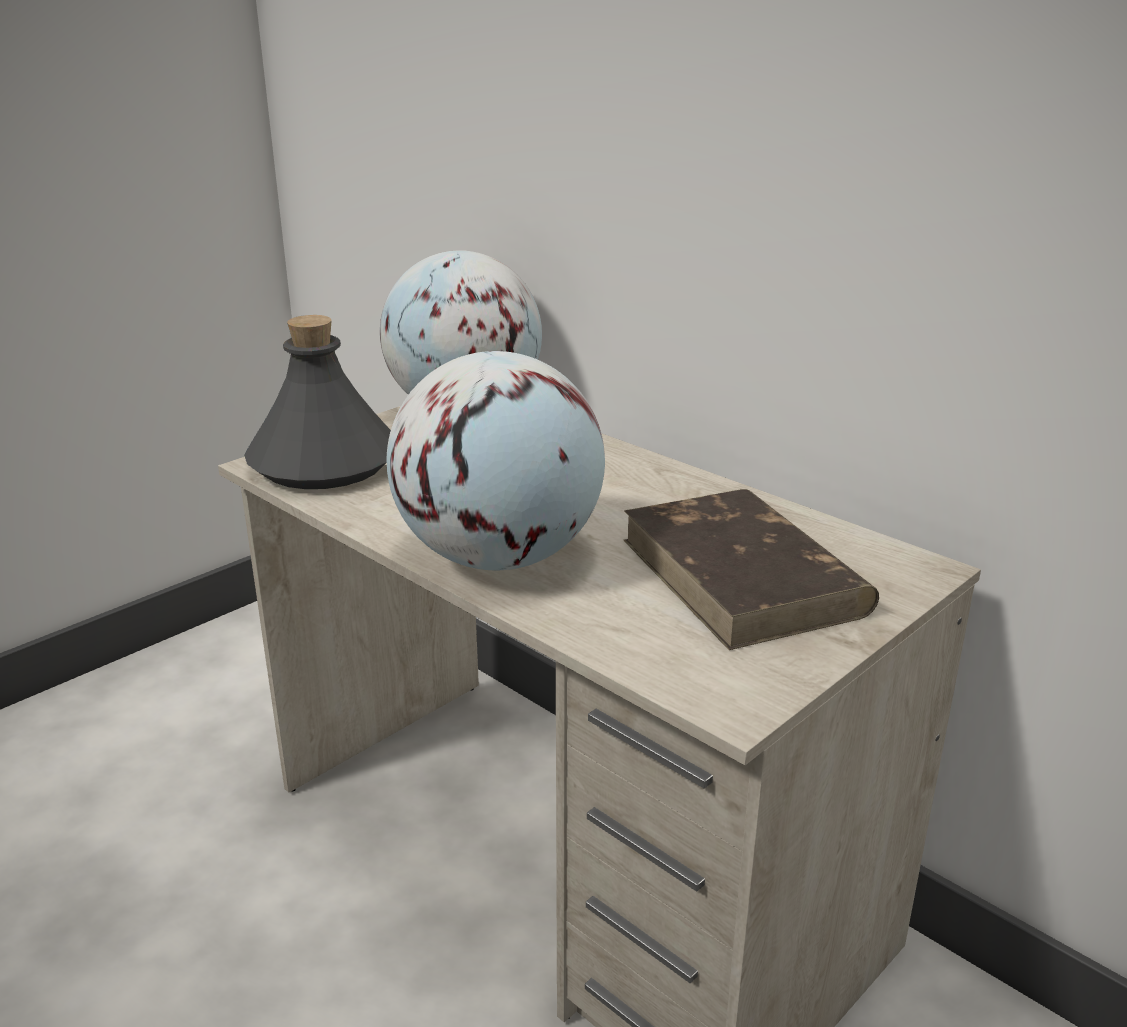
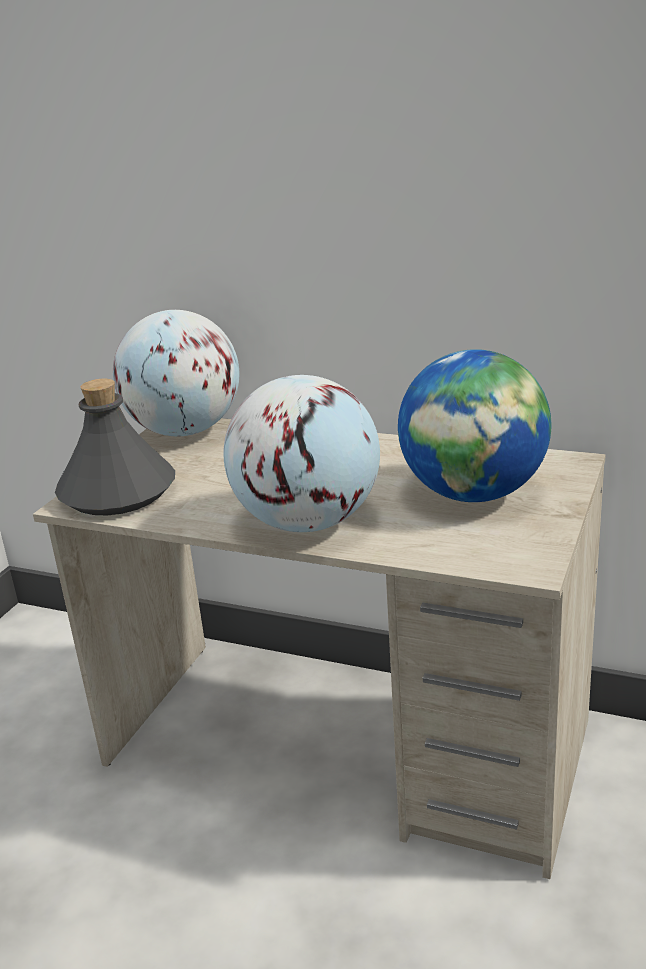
camera: 20 degrees left, 0 degrees up
(743, 577) = (474, 494): brown book -> globe

